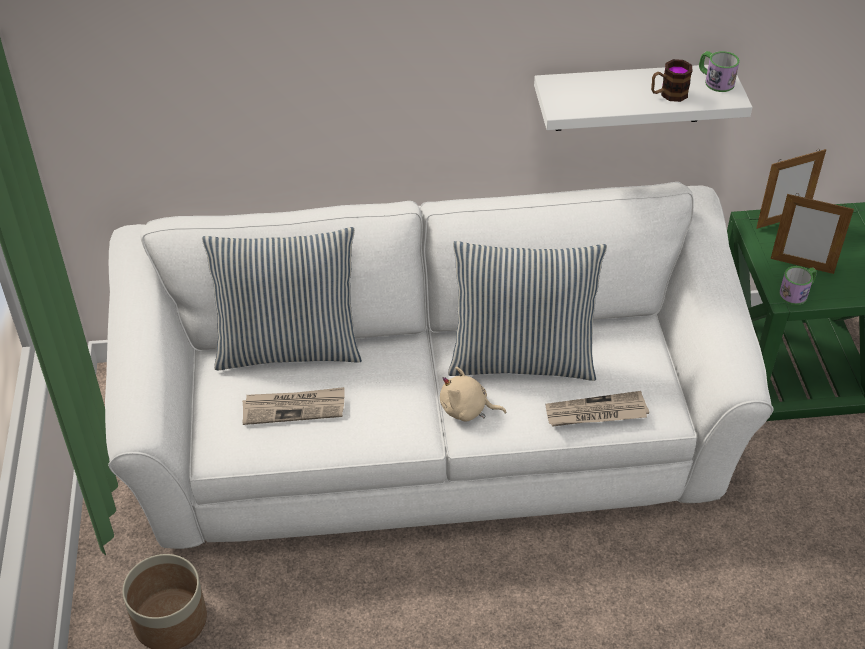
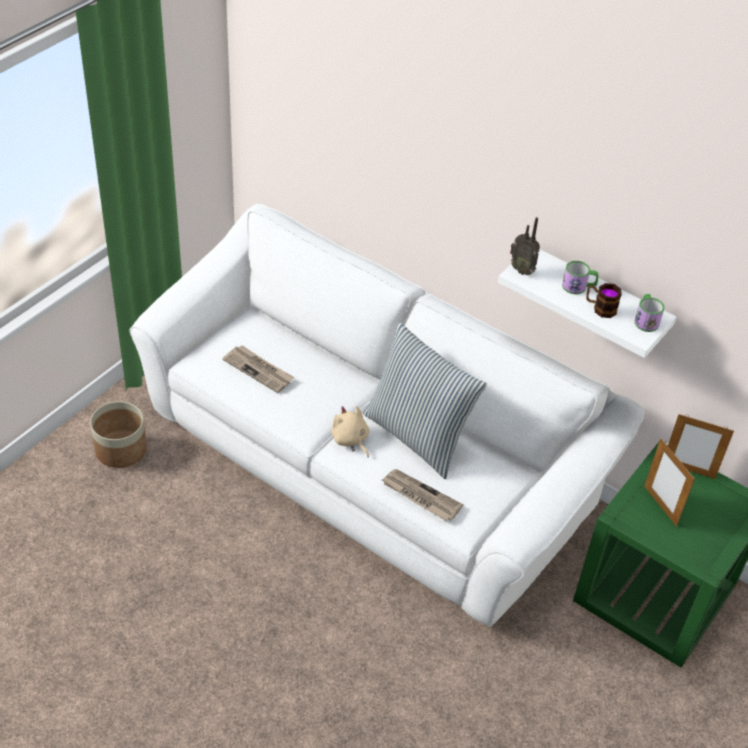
camera: 40 degrees right, 0 degrees up
(288, 348) = (297, 337): pillow -> none
(560, 102) = (522, 270): none -> radio
(797, 293) = (631, 518): mug -> mug (578, 287)

